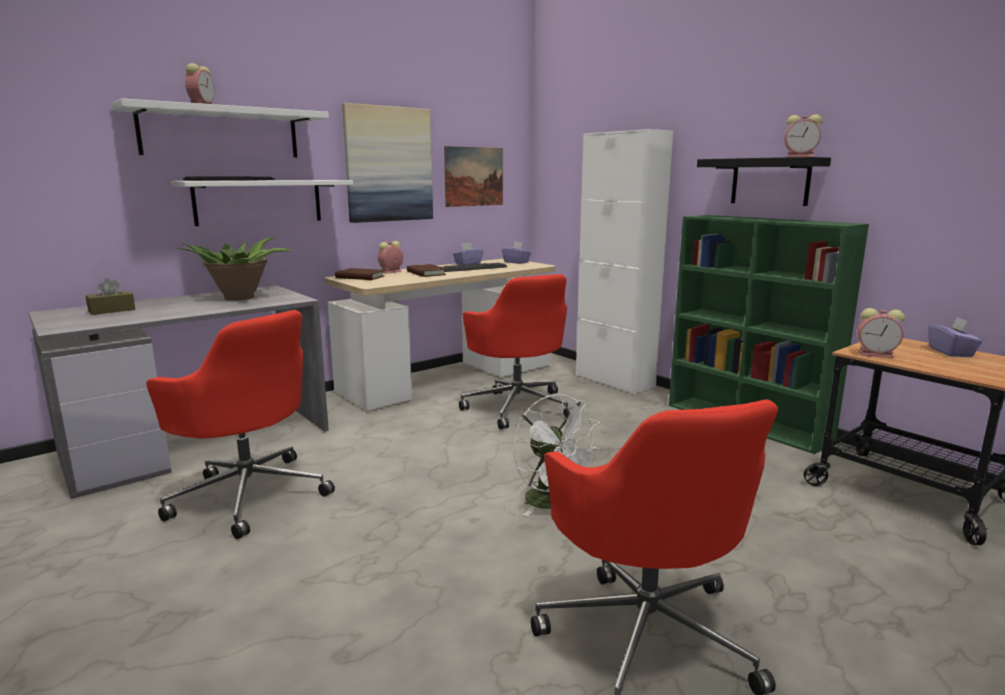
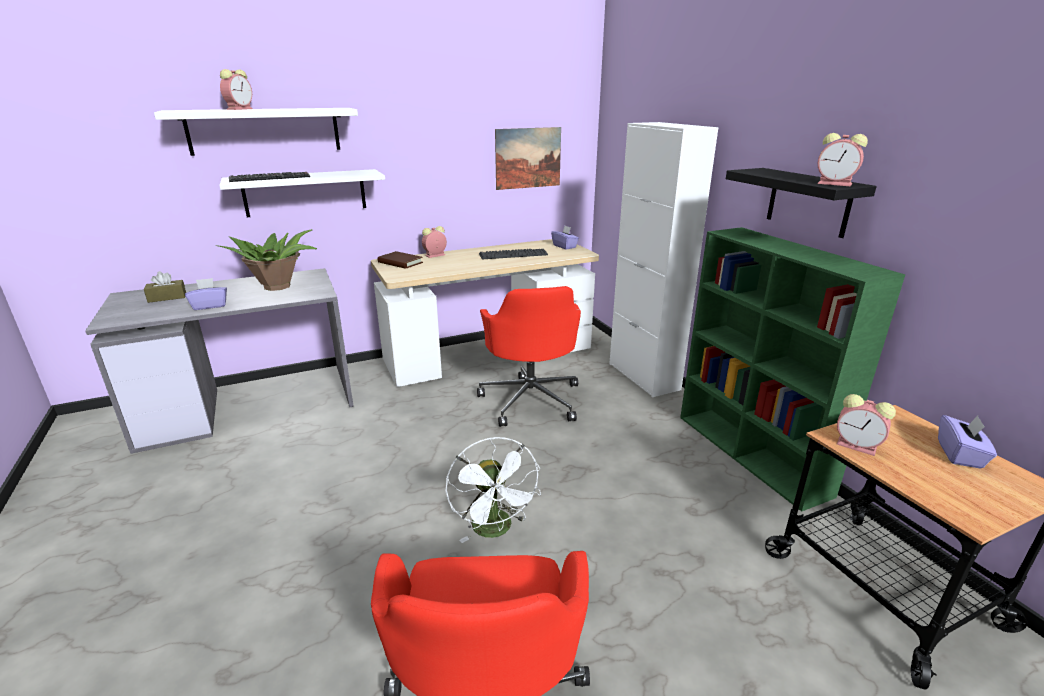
camera: 15 degrees right, 10 degrees up
(249, 494) = (254, 471): red office chair -> none
(388, 164) = (435, 151): picture -> none
(426, 273) = (463, 260): brown book -> none
(468, 264) = (516, 246): purple tissue box -> purple tissue box (210, 306)

